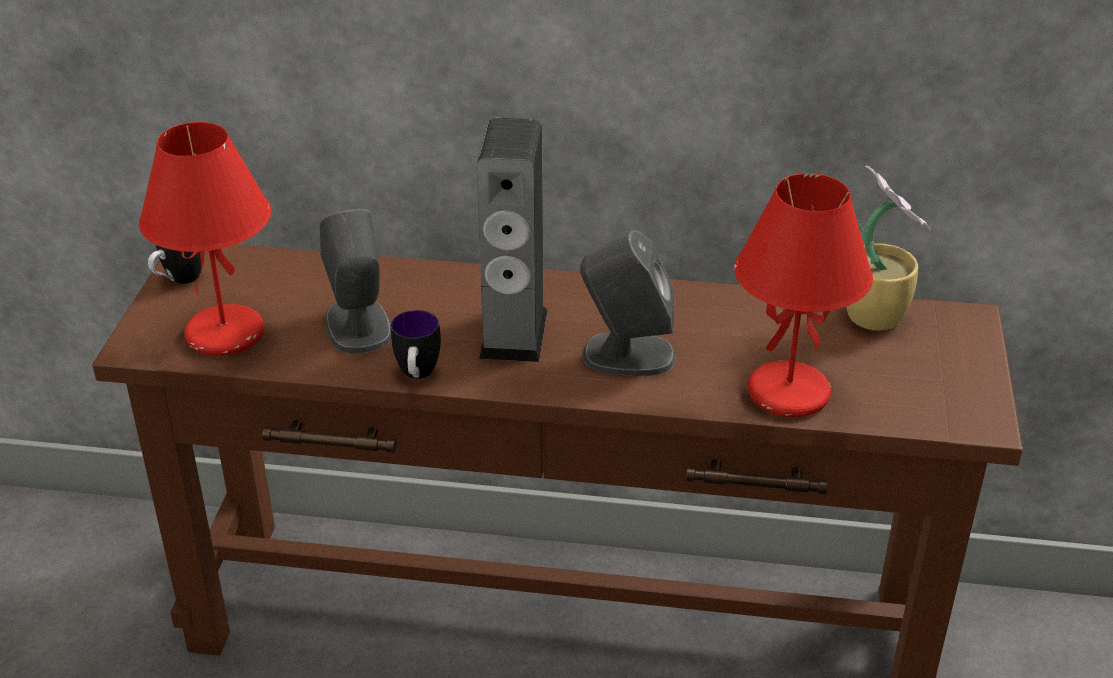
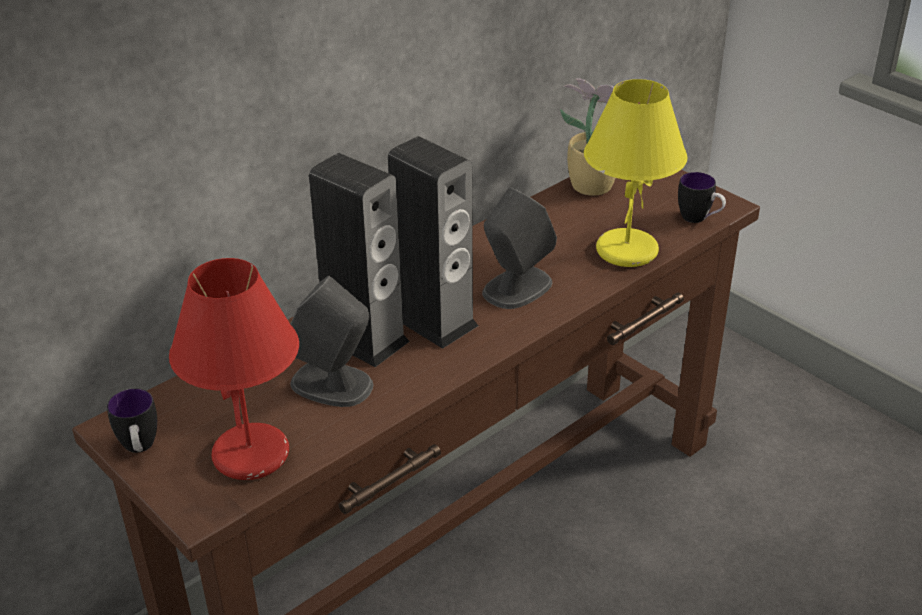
camera: 50 degrees left, 0 degrees up
(417, 376) = (427, 384): mug -> mug (699, 219)
(439, 310) = (364, 339): none -> speaker
(789, 392) = (626, 250): red table lamp -> yellow table lamp

